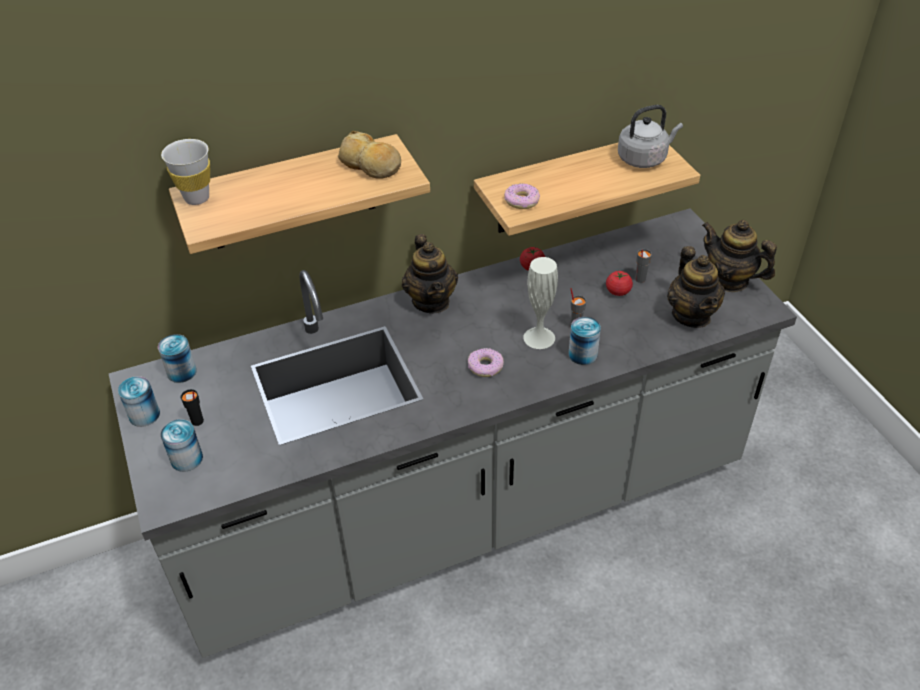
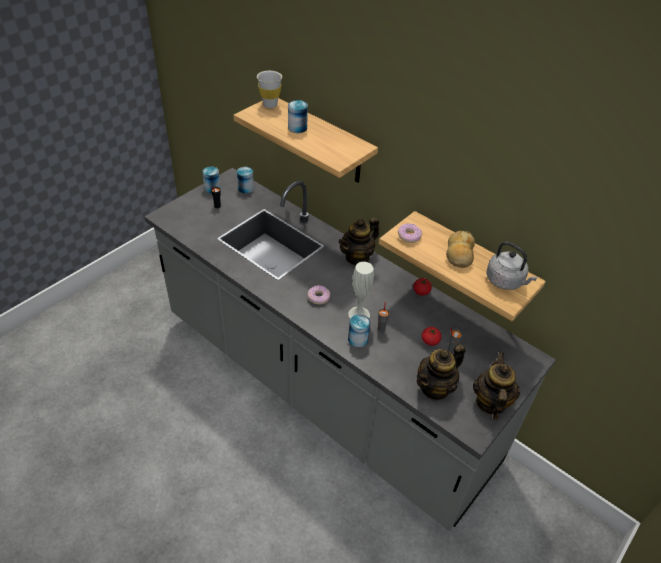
camera: 60 degrees right, 0 degrees up
(186, 459) = (192, 212): can -> can (297, 128)
(370, 165) = (339, 147): bread -> bread (459, 254)

